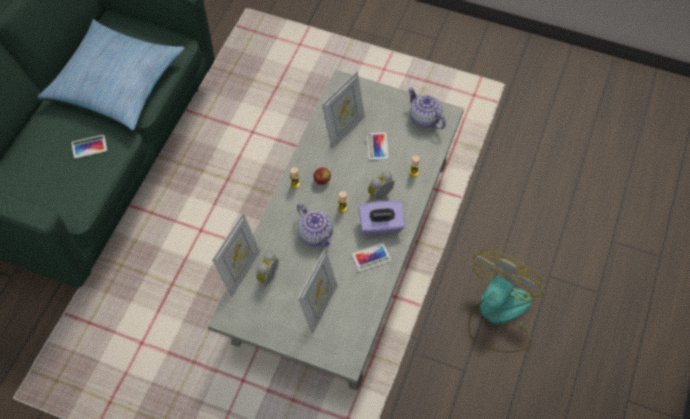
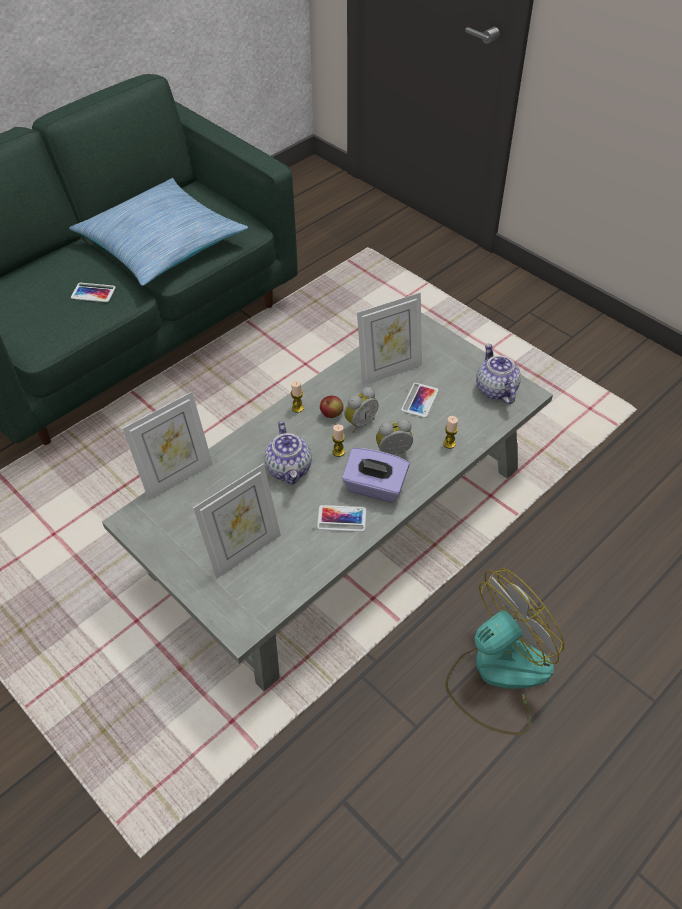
camera: 25 degrees right, 10 degrees down
(267, 275) = (204, 492): alarm clock -> alarm clock (359, 422)

